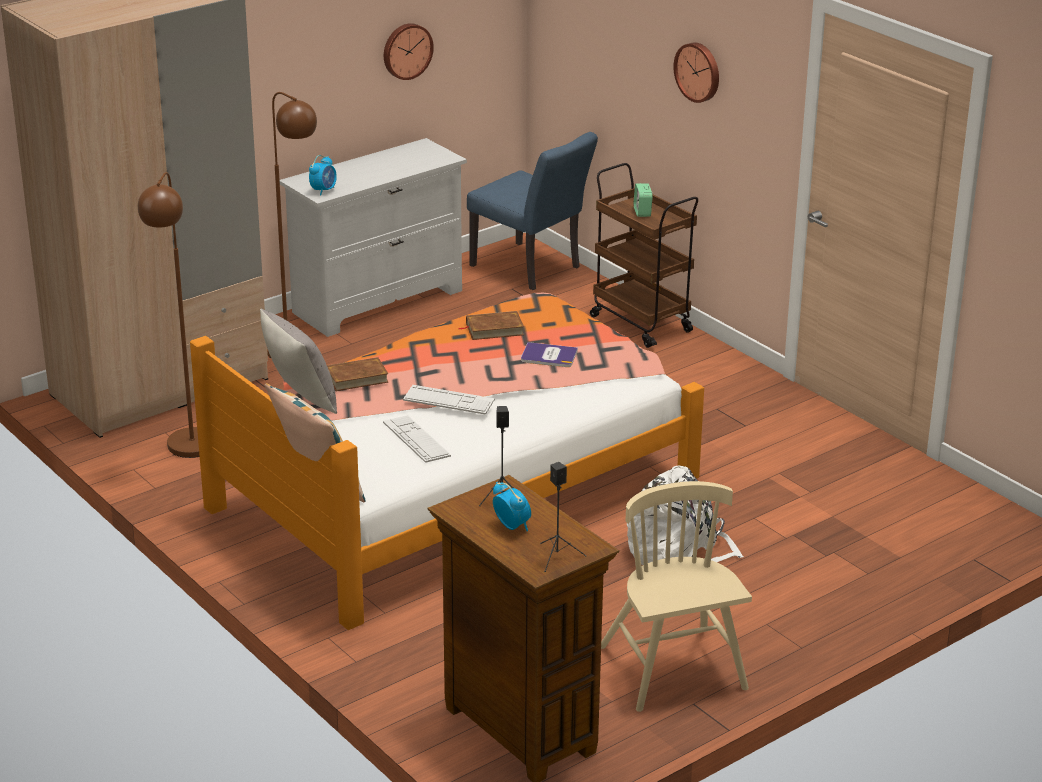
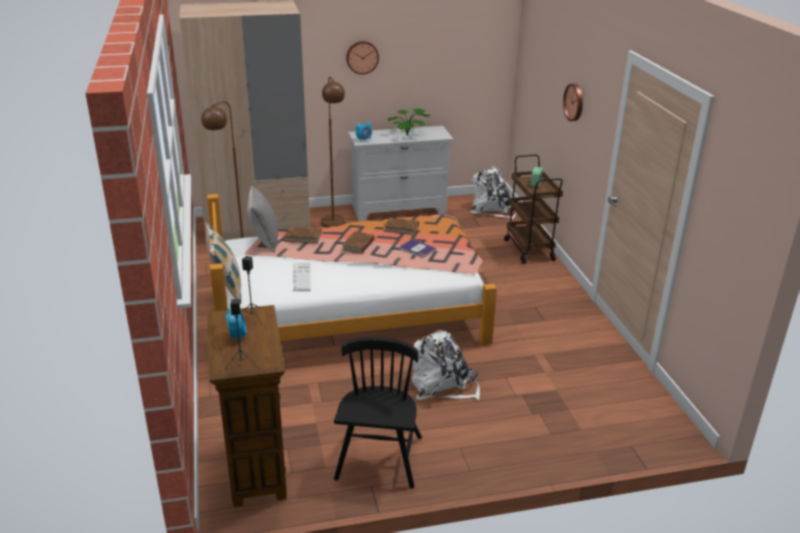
camera: 25 degrees right, 0 degrees up
(390, 166) = (409, 135): none -> potted plant
(406, 50) = (434, 73): wall clock -> wall clock (362, 57)
(448, 400) = (337, 260): keyboard -> none
(457, 370) = (358, 245): none -> brown book
(531, 269) = (492, 210): blue chair -> white backpack
(676, 672) = (378, 461): beige chair -> black chair

